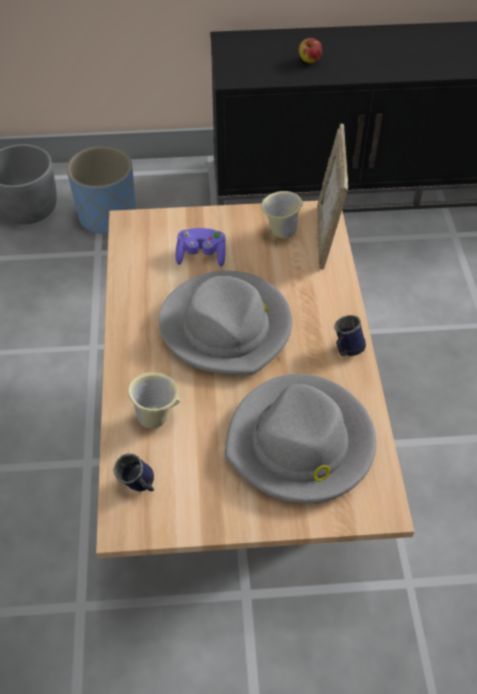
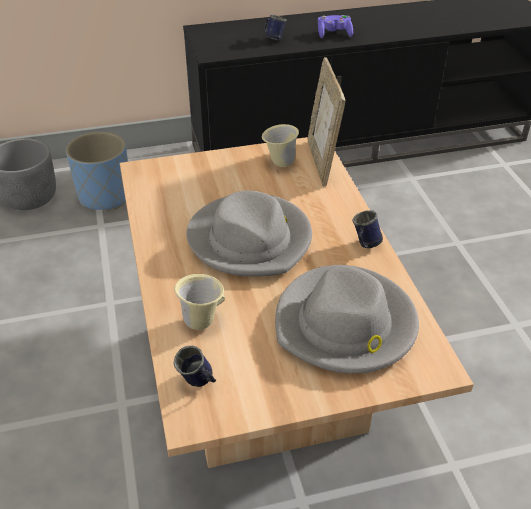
camera: 10 degrees left, 10 degrees down
(201, 255) = (213, 187): purple game controller -> purple game controller (334, 34)
(309, 61) = (273, 38): apple -> blue mug

